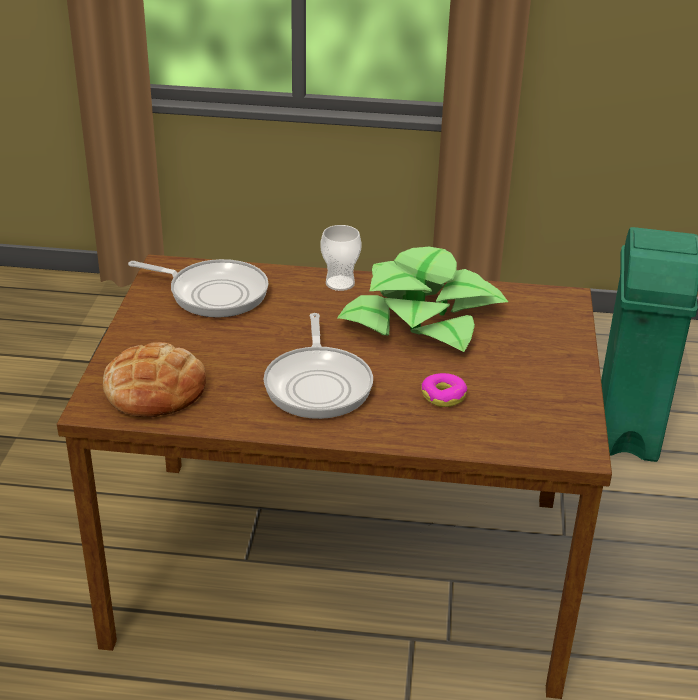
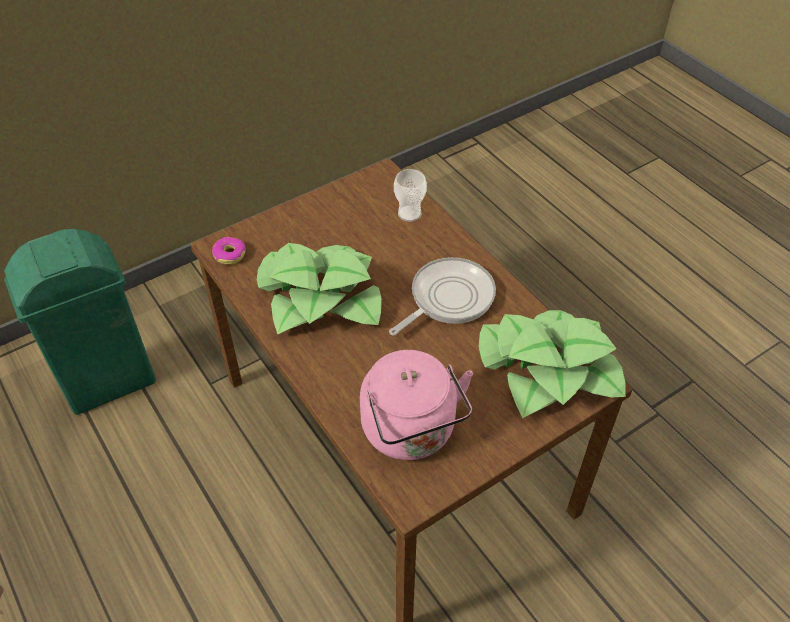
camera: 130 degrees left, 15 degrees up
(155, 389) = (547, 369): bread -> potted plant
(213, 293) = (412, 432): frying pan -> pink kettle
(340, 283) = (317, 369): cup -> cup (409, 213)
(443, 396) = (395, 241): donut -> donut (229, 254)

